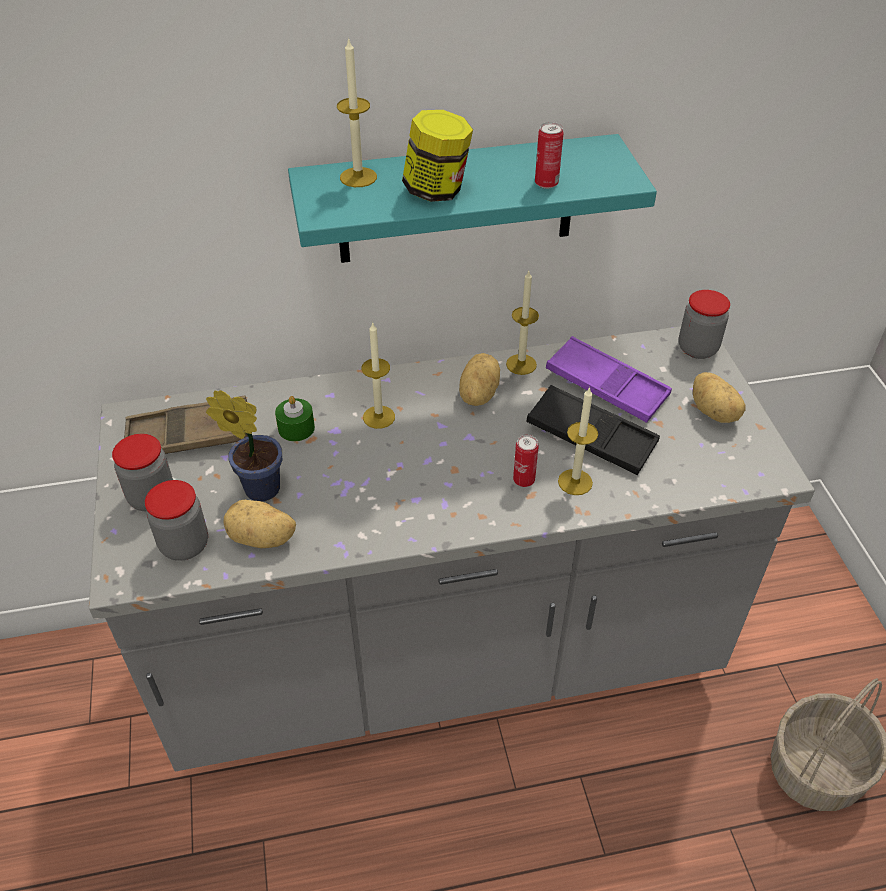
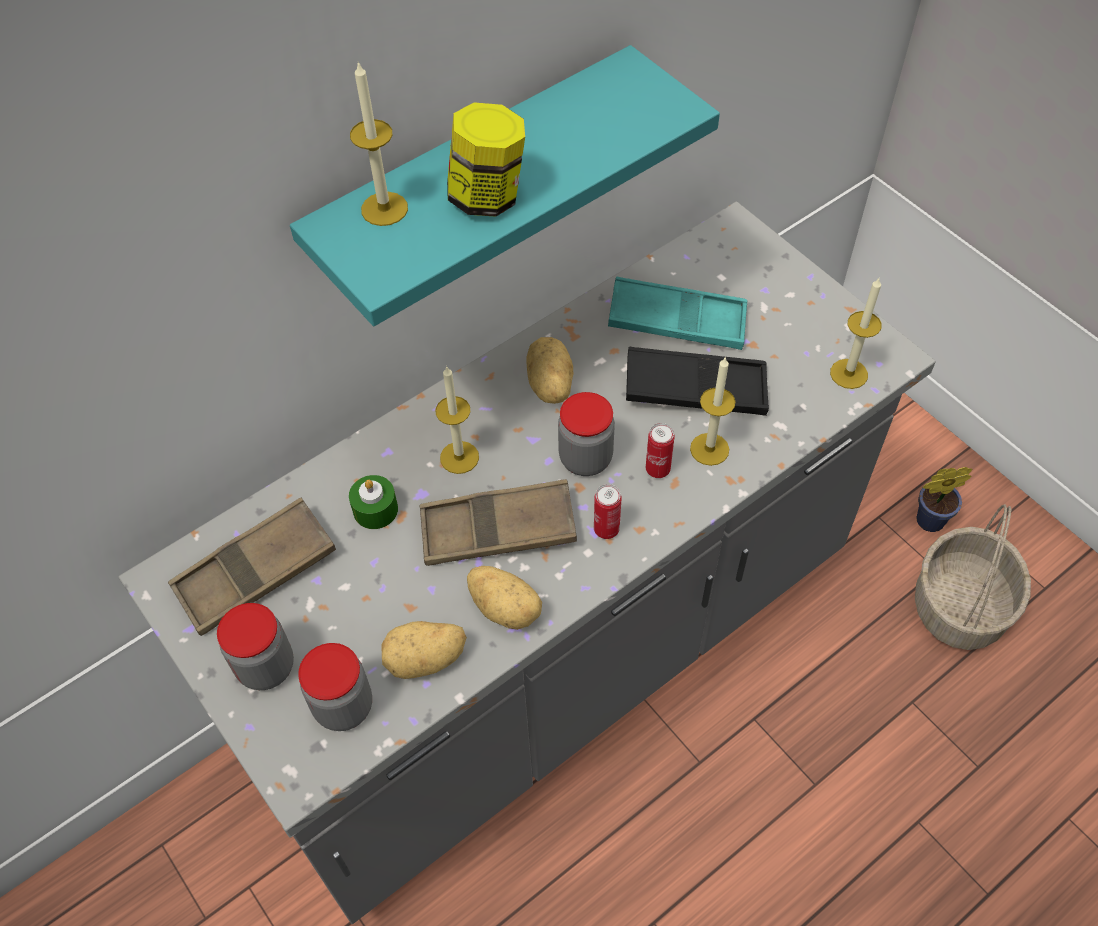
camera: 25 degrees left, 10 degrees up
(257, 487) = (380, 601): potted plant -> potted plant (926, 521)
(374, 474) = (498, 529): none -> brown tray
(521, 364) = (573, 329): candle -> candle (849, 374)
(546, 184) = (600, 143): can -> can (606, 529)
(606, 386) = (677, 321): purple tray -> turquoise tray
(697, 348) = (742, 239): jar -> jar (585, 458)
(714, 412) = (799, 309): potato -> potato (506, 607)

